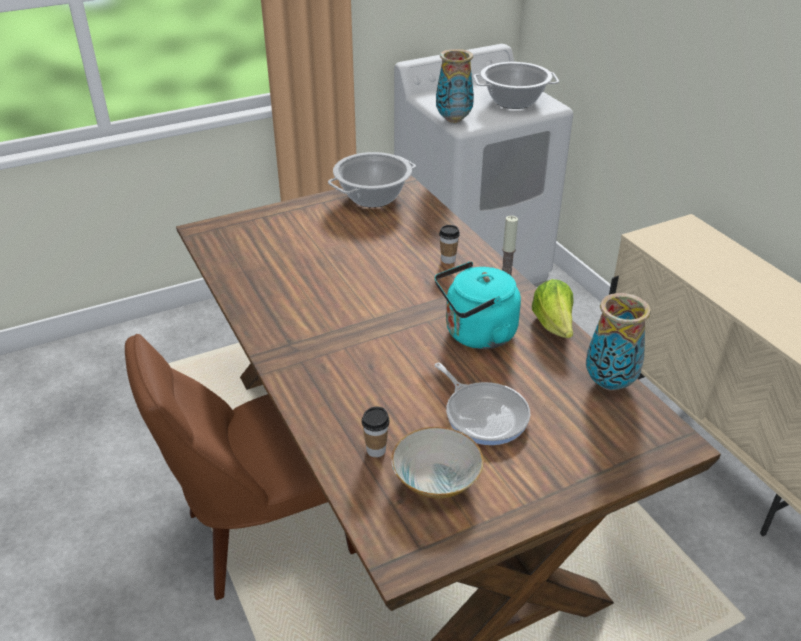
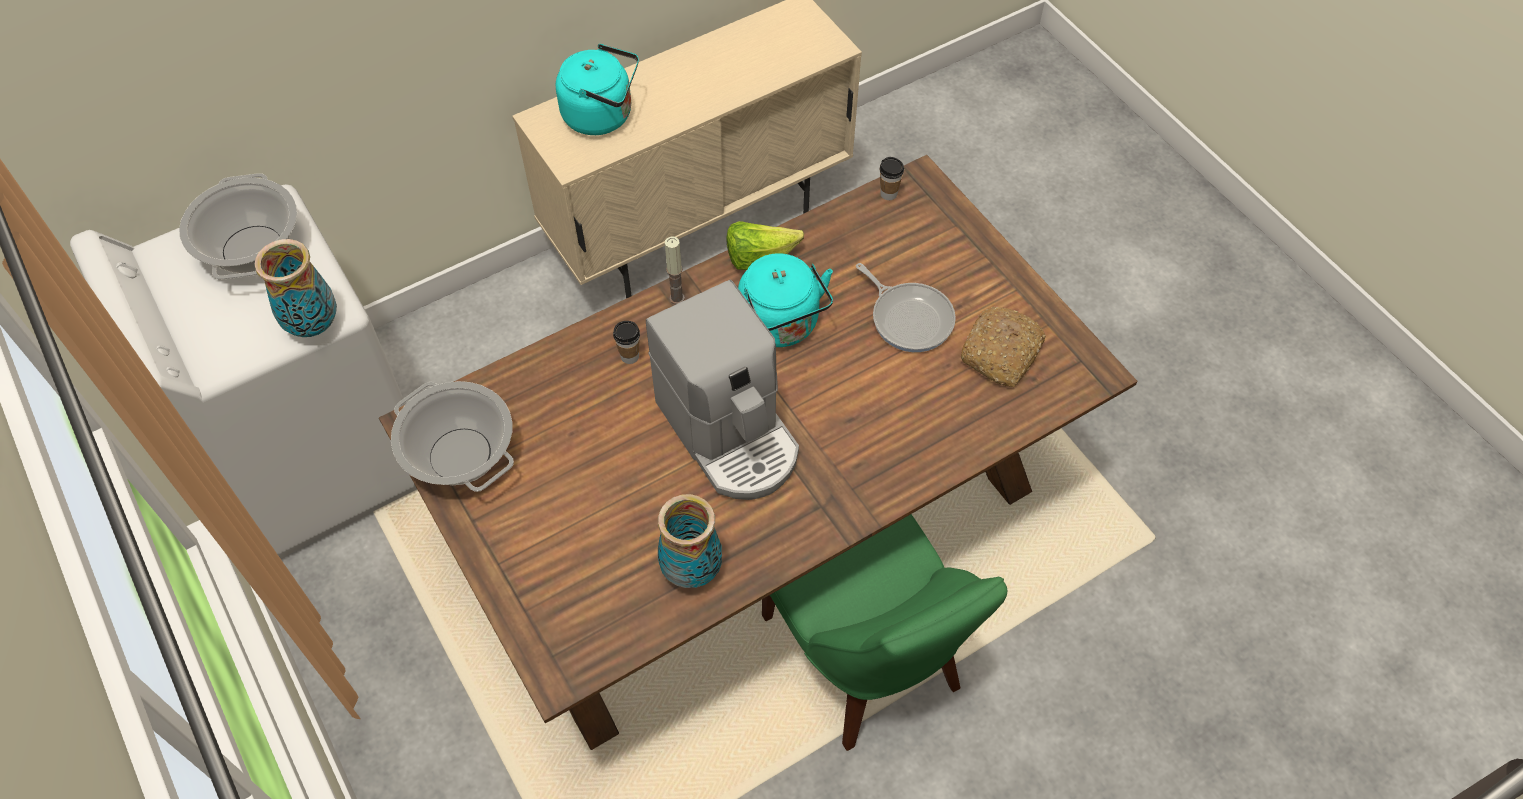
camera: 95 degrees left, 20 degrees up
(262, 533) = (866, 659): brown chair -> green chair
(369, 302) = (730, 433): none -> coffee machine
(376, 450) = (975, 403): cup -> cup (888, 194)
(435, 479) = (1001, 353): bowl -> bread
(484, 414) = (909, 318): frying pan -> frying pan turned 90 degrees clockwise
(610, 383) = (846, 218): vase -> vase (691, 569)
(706, 252) = (602, 115): none -> turquoise kettle

